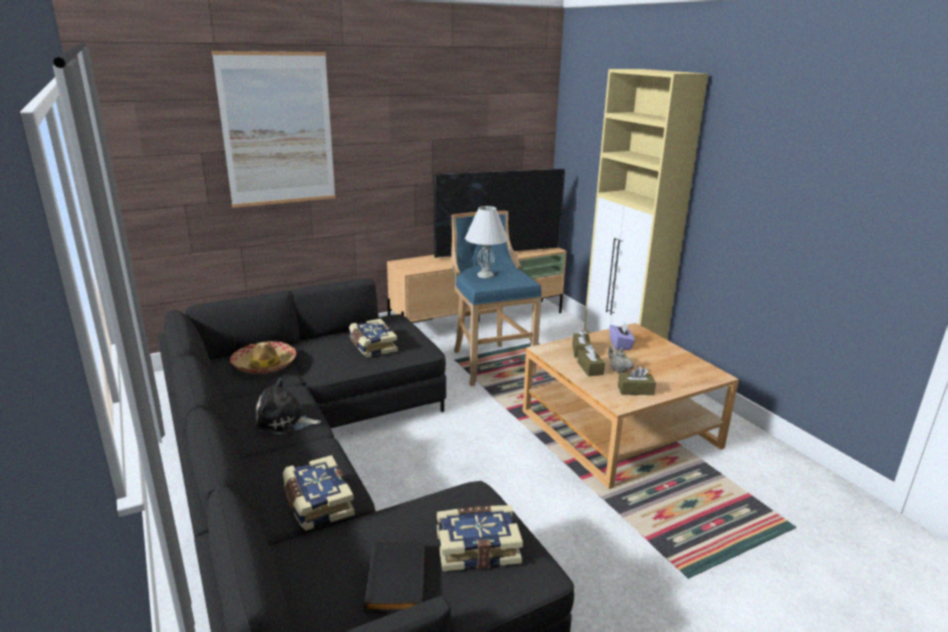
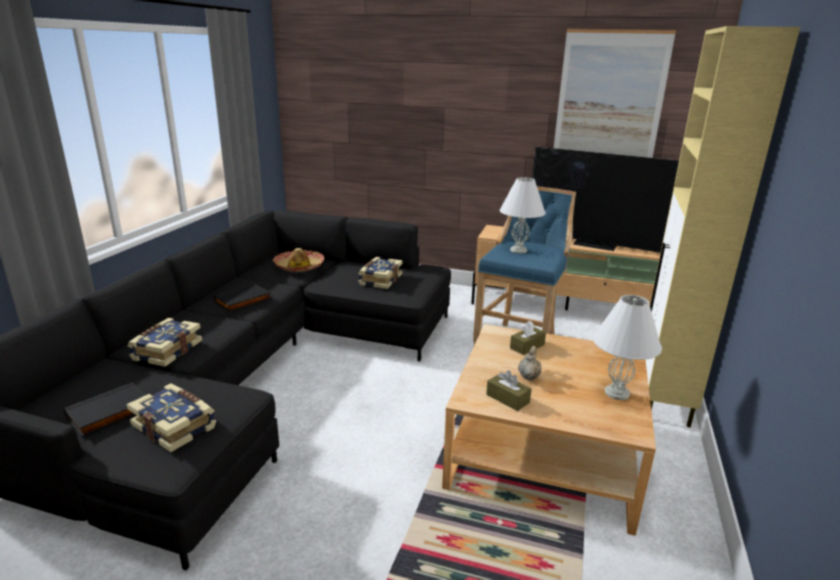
camera: 45 degrees right, 0 degrees up
(278, 130) = (405, 89): picture -> picture (609, 104)
(285, 421) = (243, 301): plush toy -> black book
(590, 368) = (504, 362): brown tissue box -> none
(620, 345) = (580, 359): purple tissue box -> none
(672, 357) = (616, 393): none -> white table lamp

